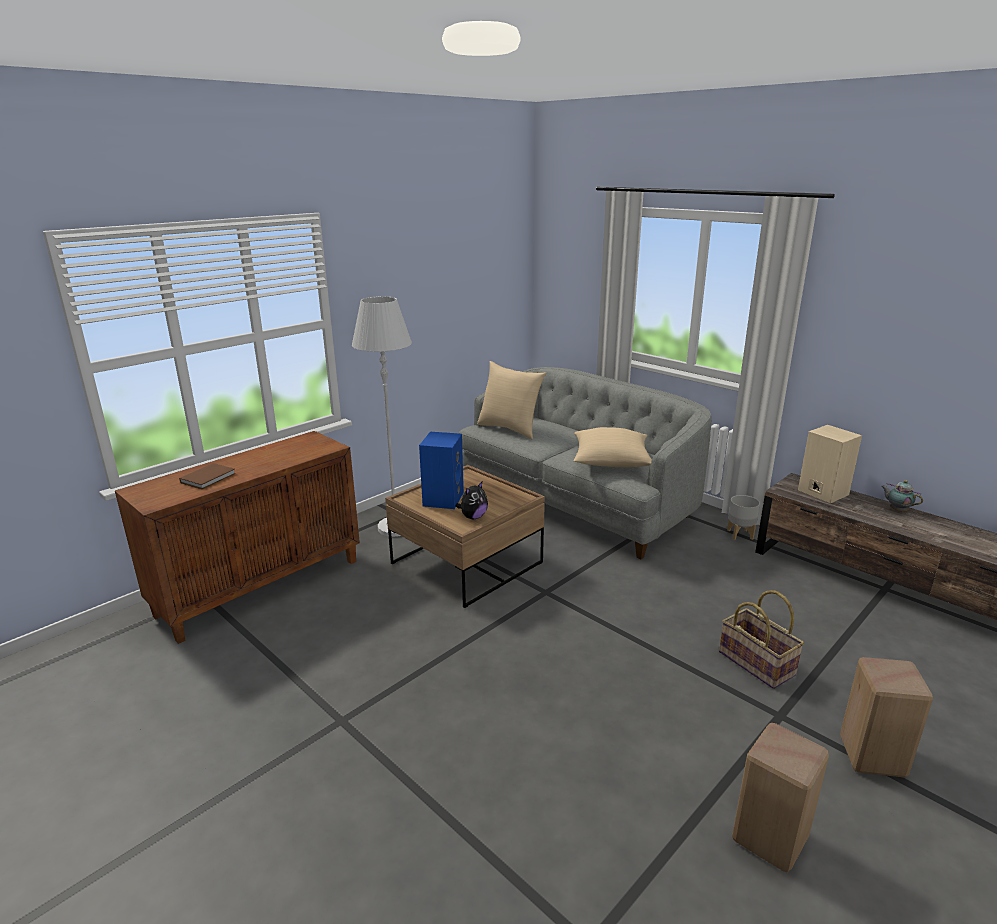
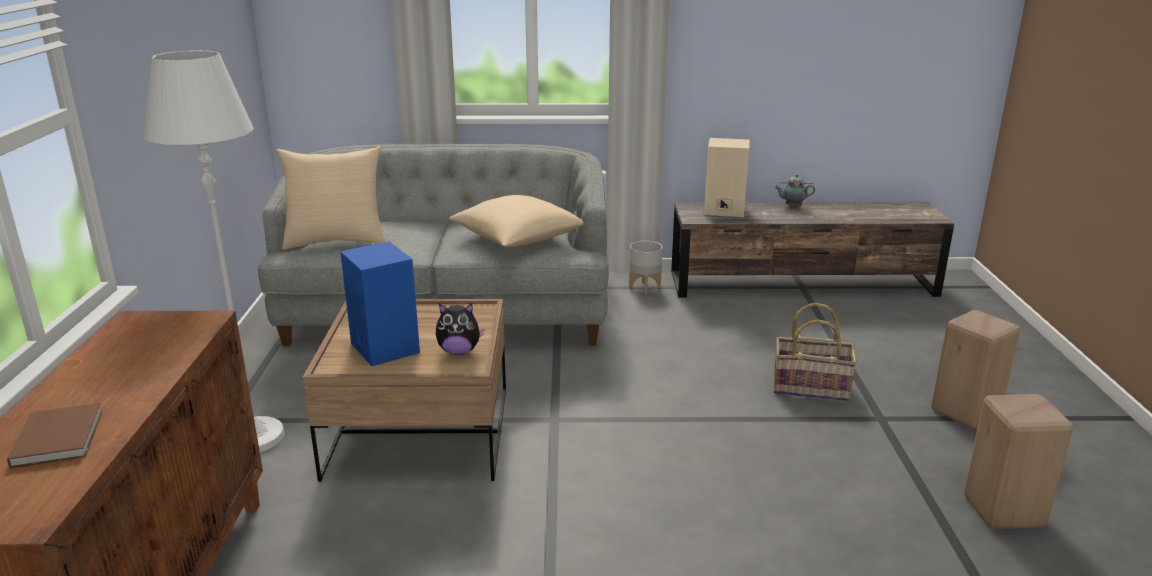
camera: 45 degrees left, 0 degrees up
(473, 517) = (459, 351): plush toy -> plush toy turned 90 degrees clockwise

